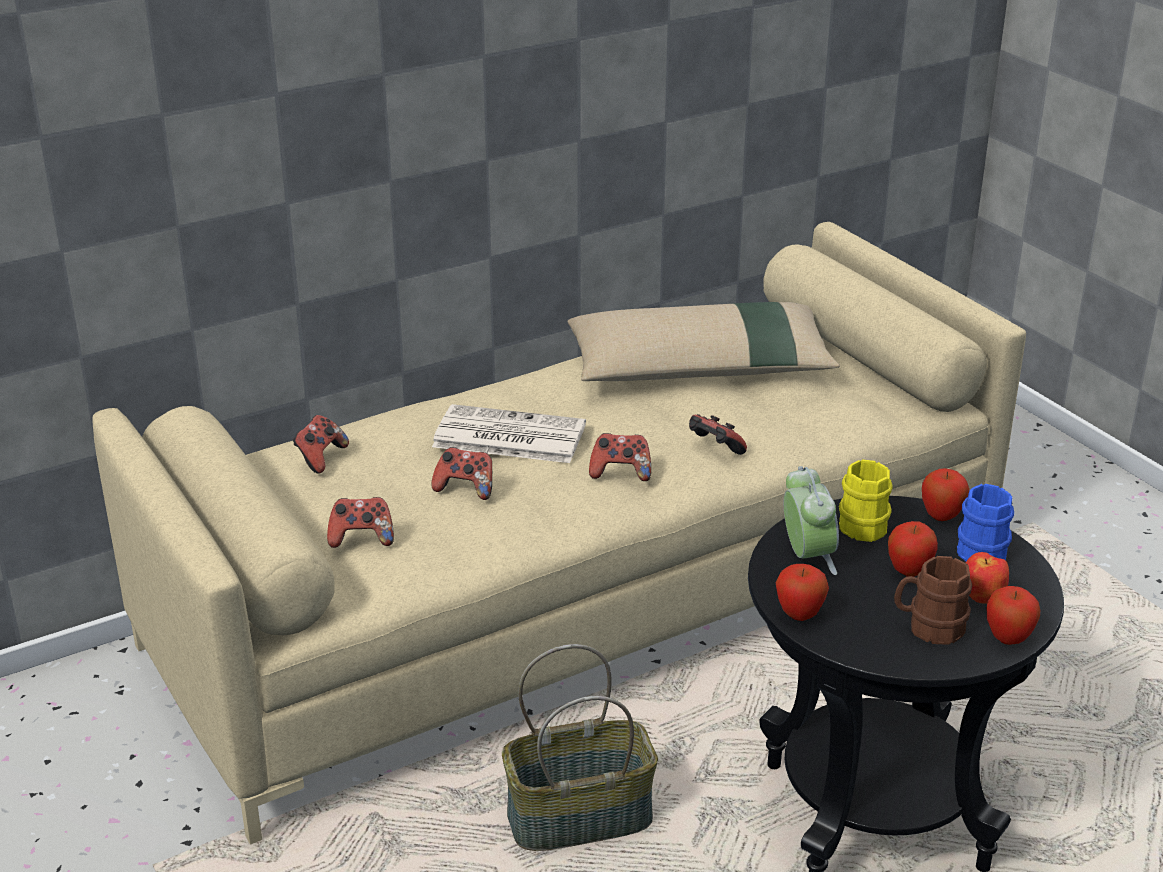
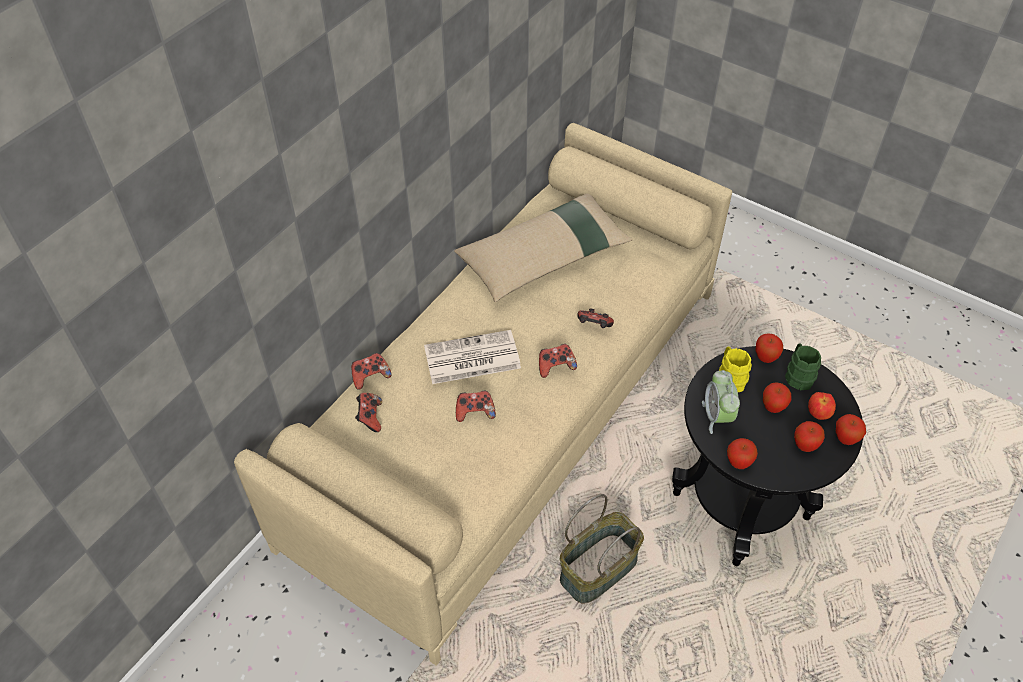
camera: 25 degrees left, 20 degrees up
(362, 538) = (441, 476): game controller -> game controller (370, 377)
(807, 557) = (717, 416): alarm clock -> alarm clock turned 150 degrees counterclockwise
(929, 627) = (804, 446): brown mug -> apple
(982, 548) = (798, 375): blue mug -> green mug

